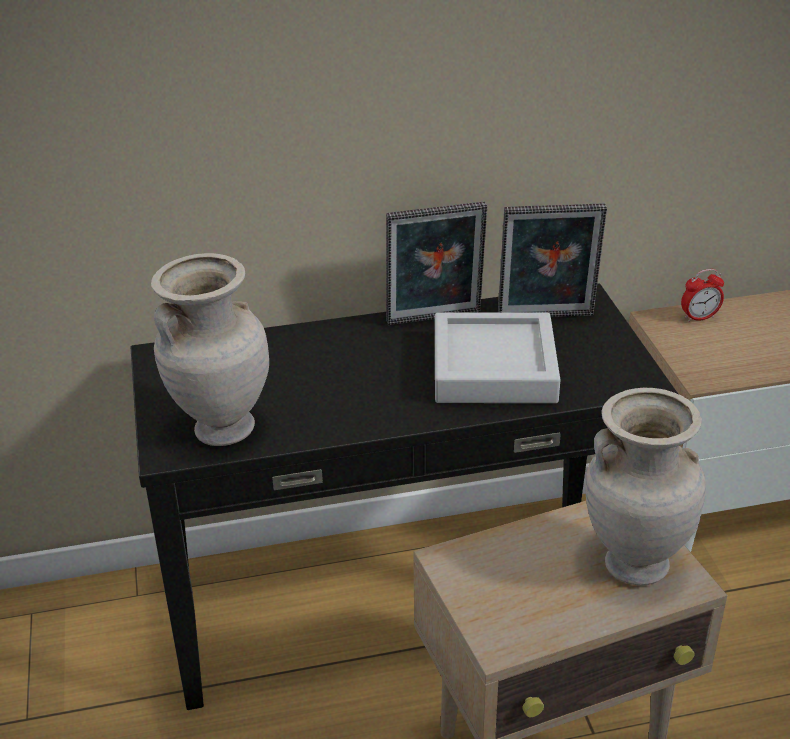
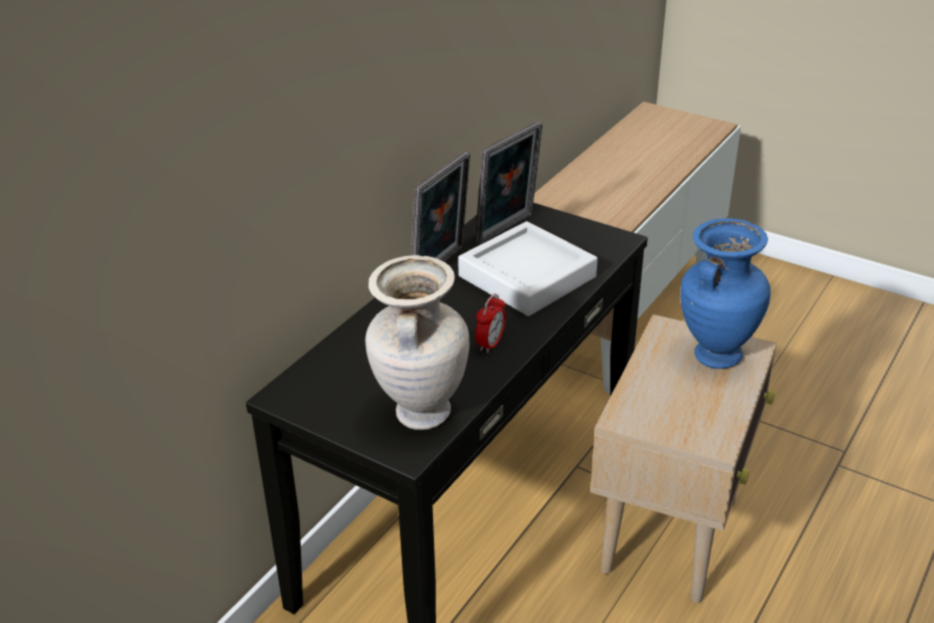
camera: 45 degrees left, 0 degrees up
(634, 564) = (715, 355): beige vase -> blue vase
(699, 317) = (559, 193): alarm clock -> alarm clock (490, 344)

